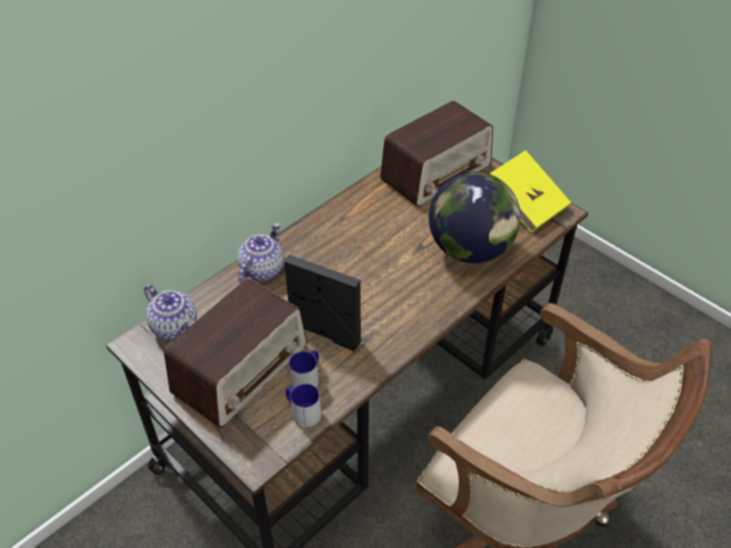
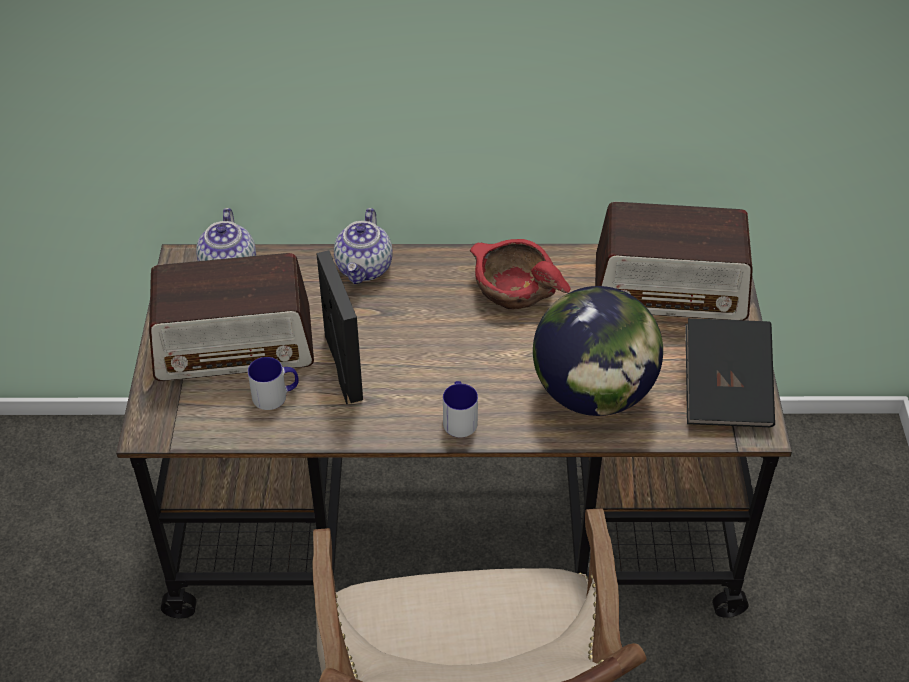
camera: 45 degrees right, 0 degrees up
(261, 269) = (365, 268): teapot -> teapot turned 120 degrees clockwise
(302, 412) = (234, 420): mug -> mug (459, 418)
(361, 225) = (514, 291): none -> red bowl
(526, 204) = (725, 391): yellow book -> black book

